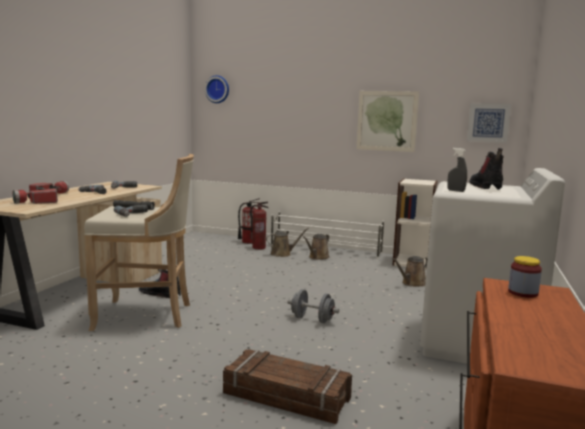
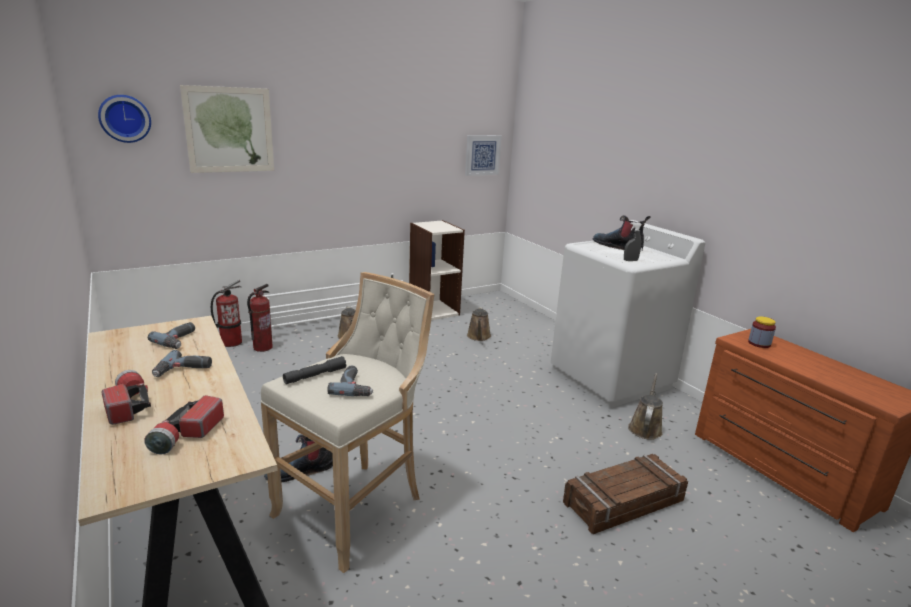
camera: 50 degrees left, 10 degrees up
(282, 254) = (307, 346): brown watering can -> brown watering can (645, 428)
(312, 319) = (493, 416): grey dumbbell -> none
(387, 121) = (388, 158): picture -> picture (229, 130)

